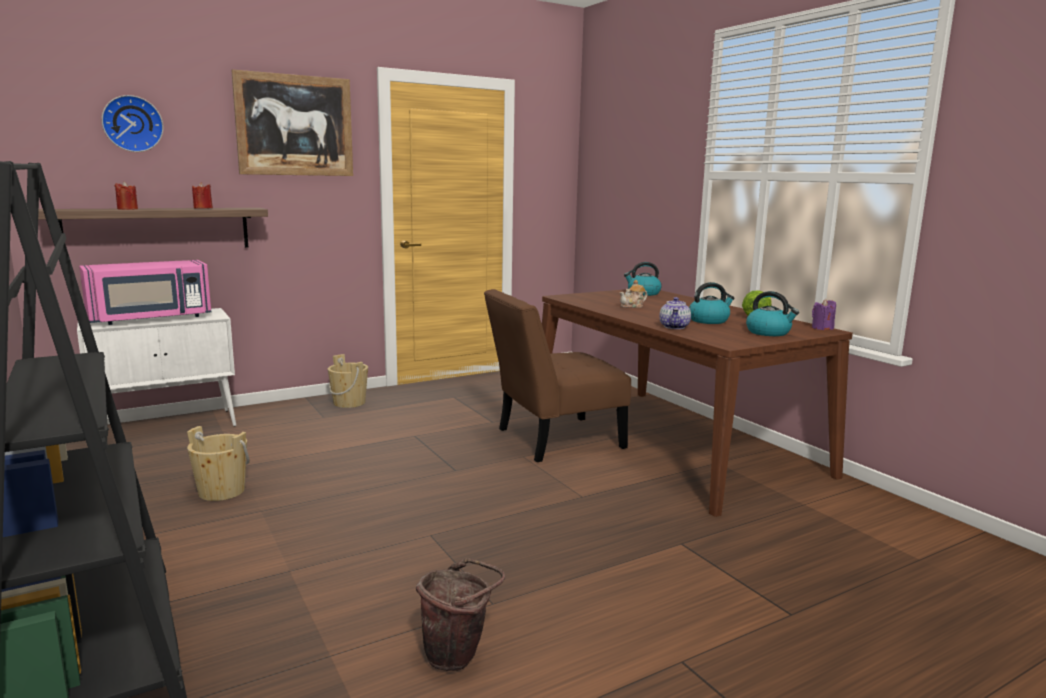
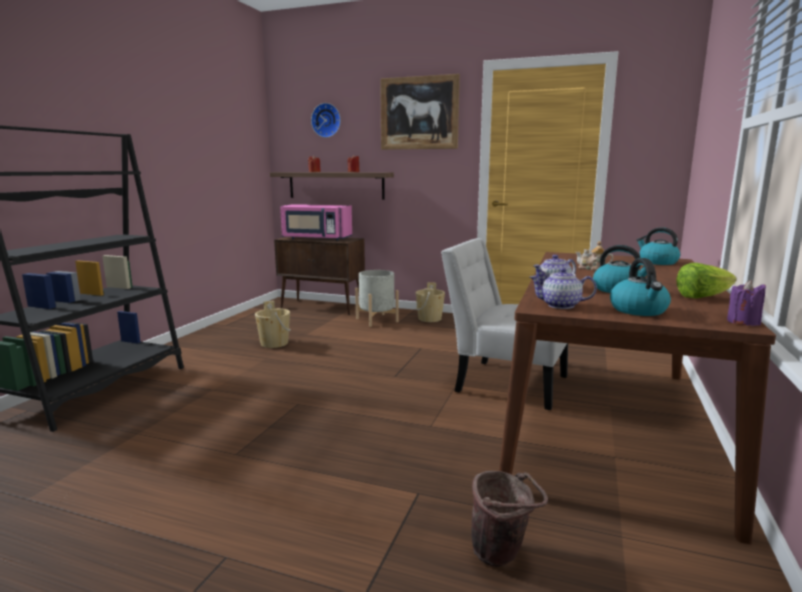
camera: 50 degrees right, 0 degrees up
(168, 427) = (323, 307): white cabinet -> brown cabinet
(290, 422) = (377, 320): none -> grey planter
(458, 656) = (164, 467): brown bucket -> brown bucket (502, 556)
(553, 440) = (505, 382): brown chair -> white chair
(730, 339) = (560, 305): none -> teapot

